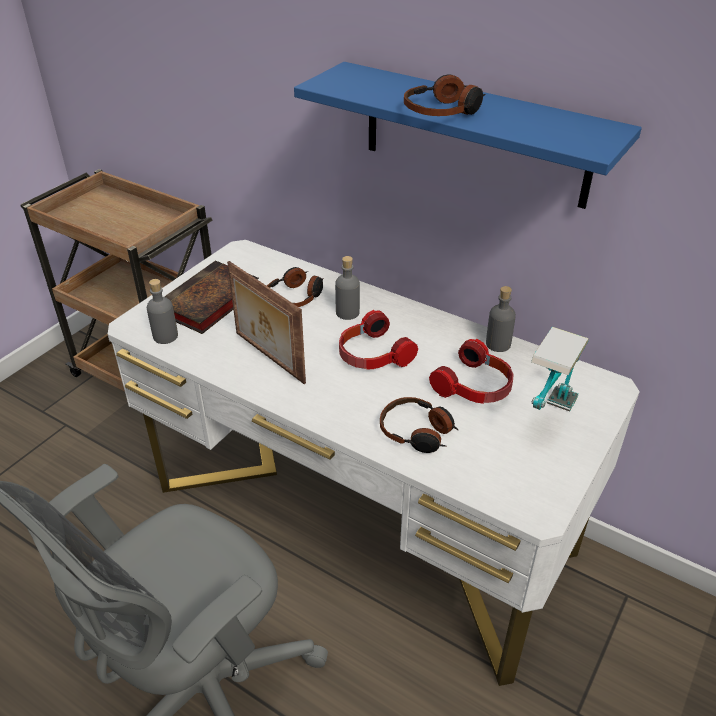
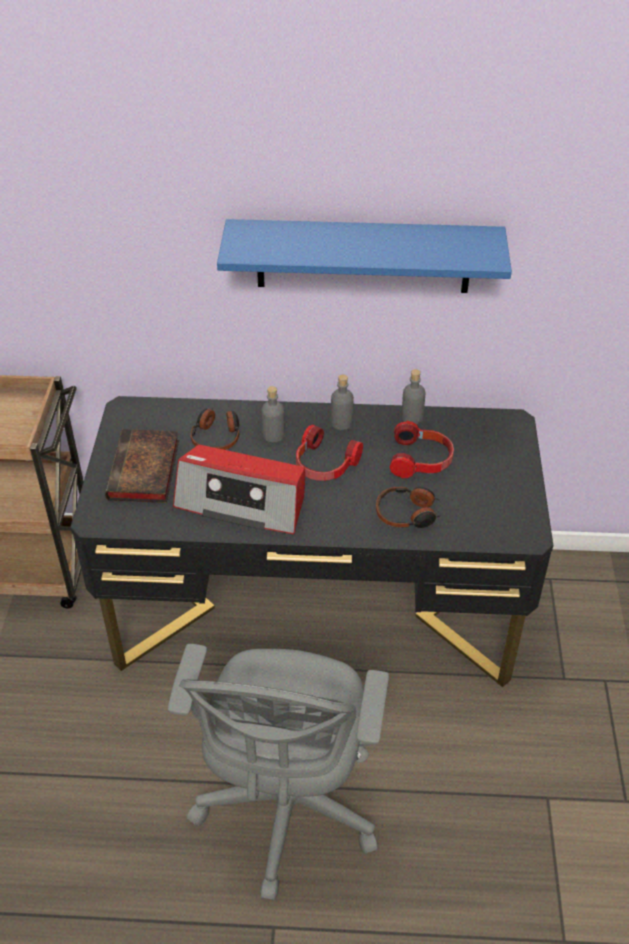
camera: 30 degrees left, 5 degrees up
(165, 336) = (136, 518): grey bottle -> grey bottle (341, 422)
(268, 358) = (243, 501): picture frame -> radio
(359, 519) = (314, 613): white desk -> black desk
(443, 111) = (360, 254): headphones -> none
(548, 425) = (492, 469): table lamp -> none

